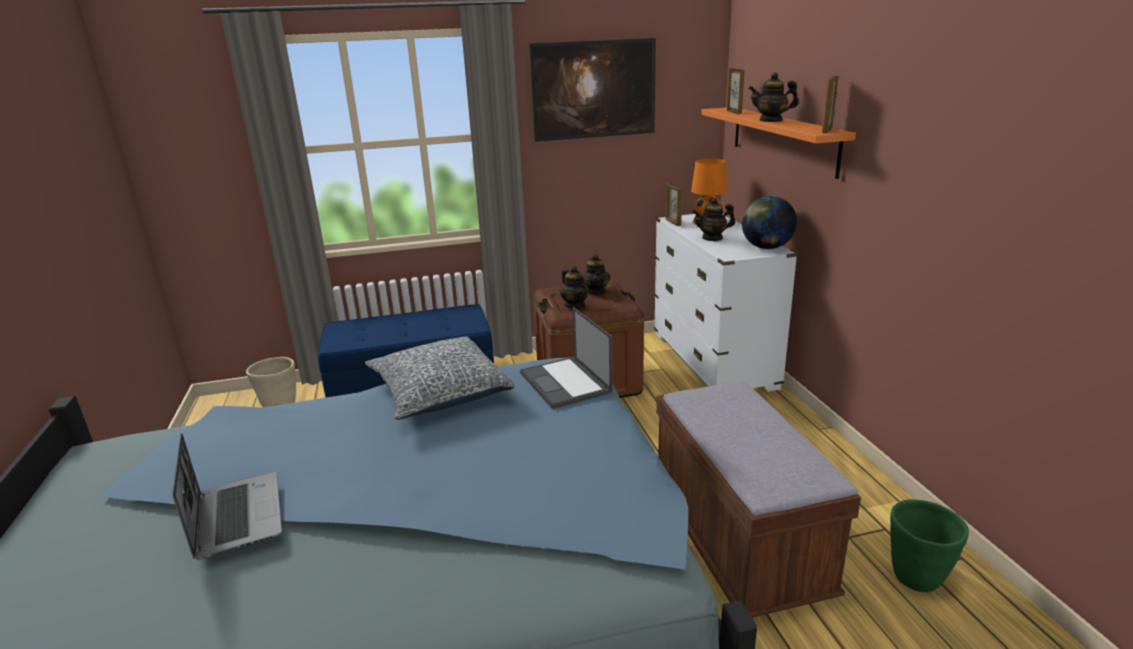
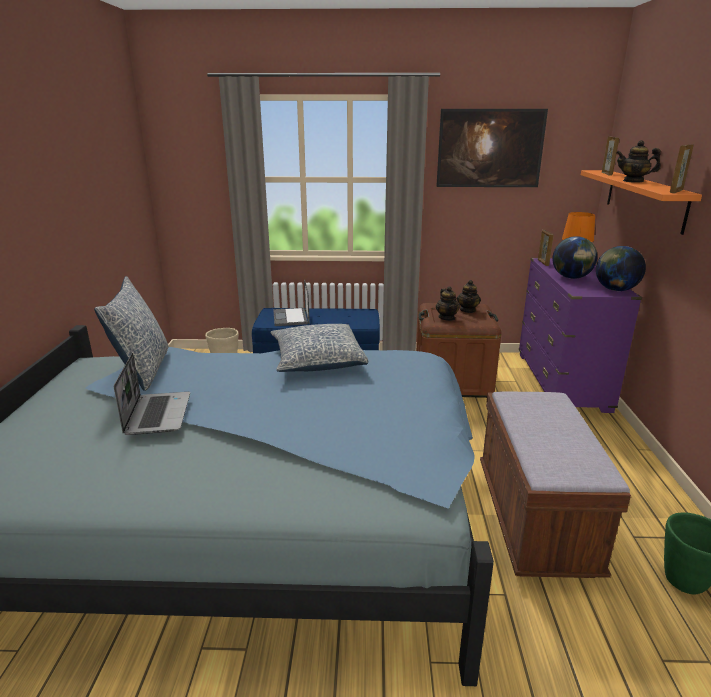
camera: 15 degrees right, 0 degrees up
(188, 448) = (143, 369): none -> pillow
(566, 383) = (412, 368): laptop -> laptop (291, 317)
(712, 238) = (571, 277): teapot -> globe
(713, 361) = (561, 382): white dresser -> purple dresser

